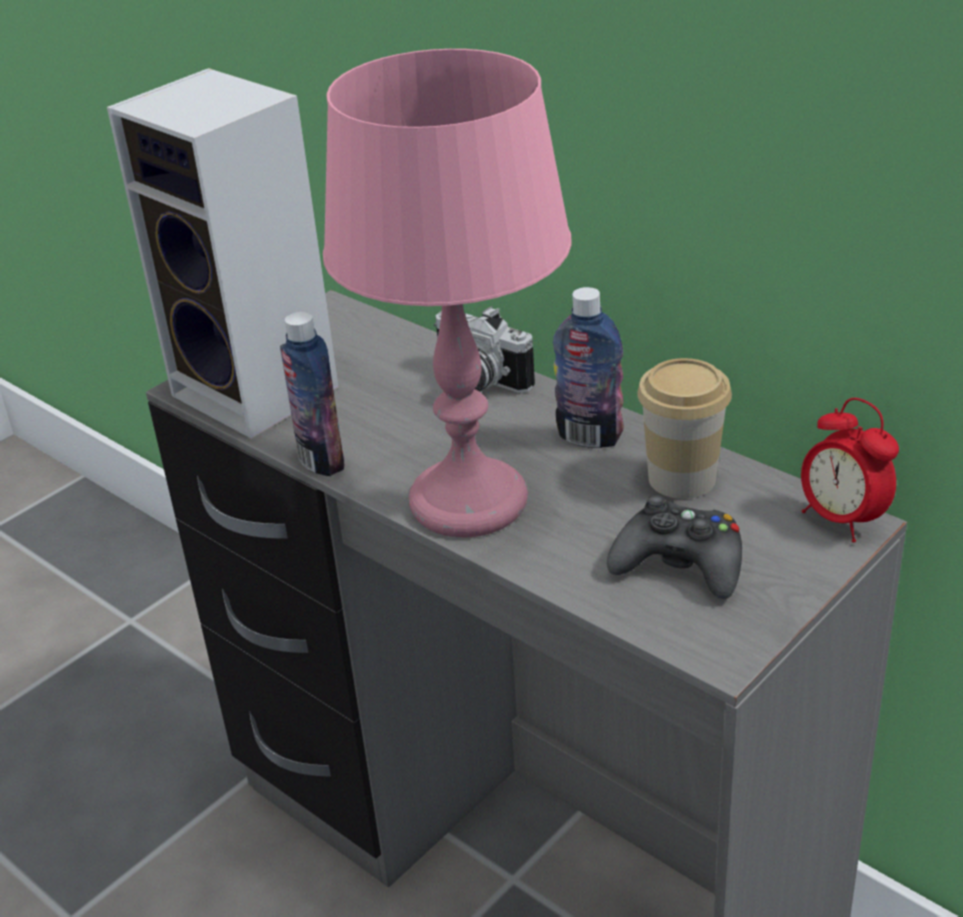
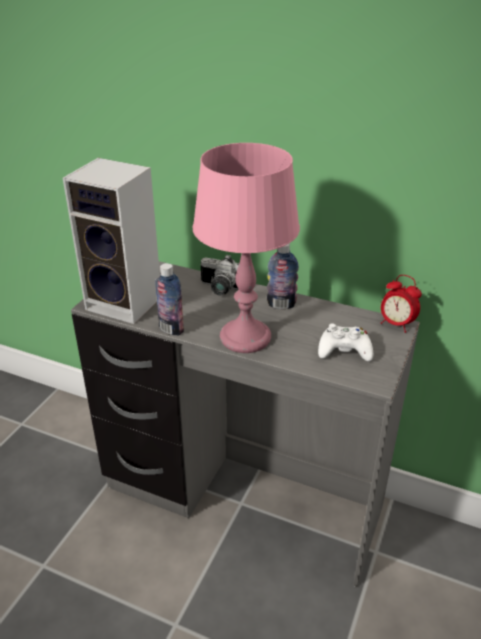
camera: 20 degrees left, 0 degrees up
(680, 564) = (344, 350): black game controller -> white game controller
(682, 478) = (327, 316): cup -> none

